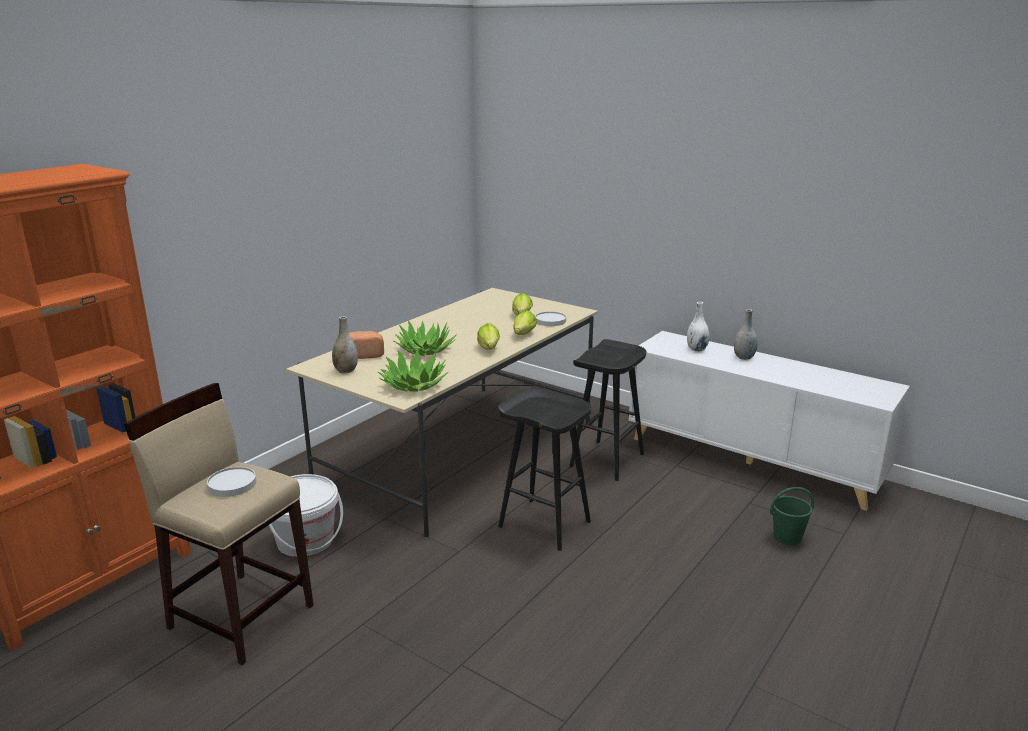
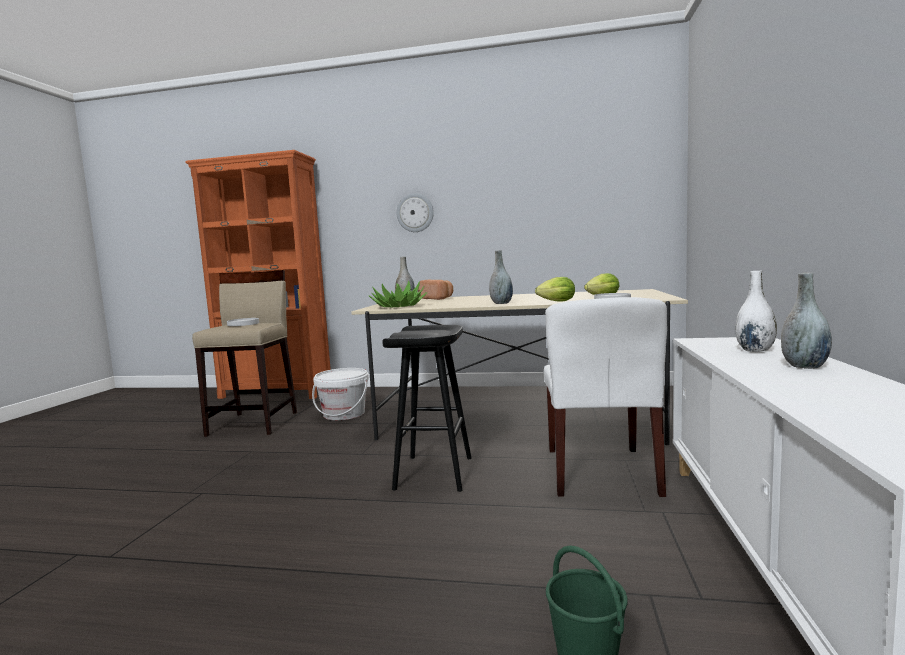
camera: 65 degrees right, 15 degrees down
(244, 236) = (415, 212): none -> wall clock
(425, 350) = (471, 300): potted plant -> none
(489, 349) = (501, 303): lettuce -> grey vase
(607, 461) = (600, 471): black stool -> white chair

